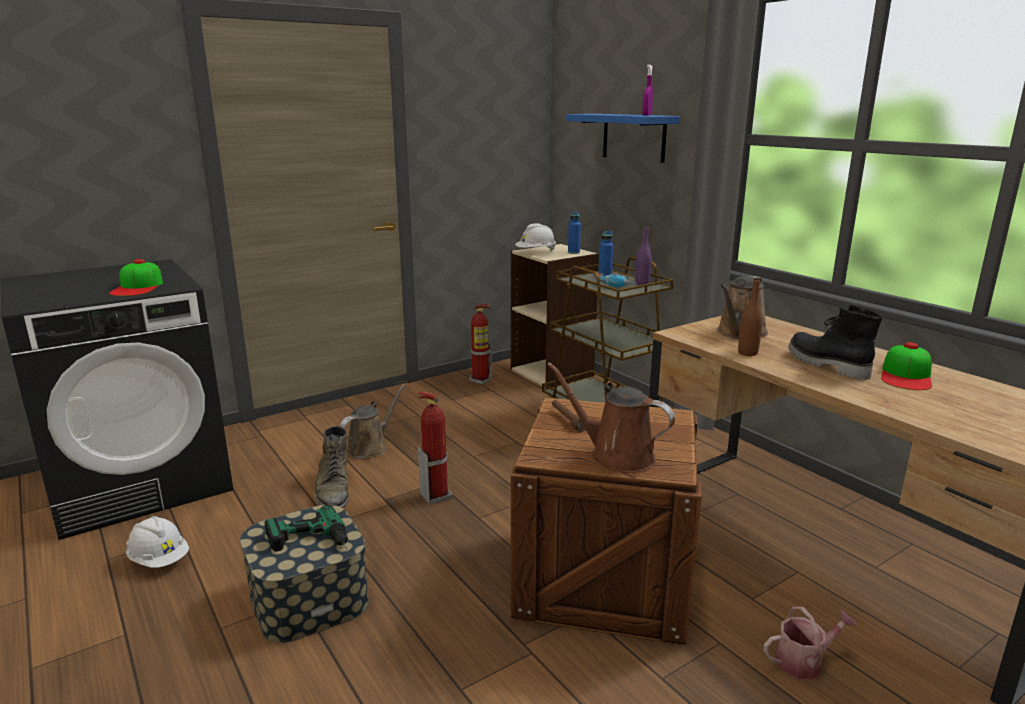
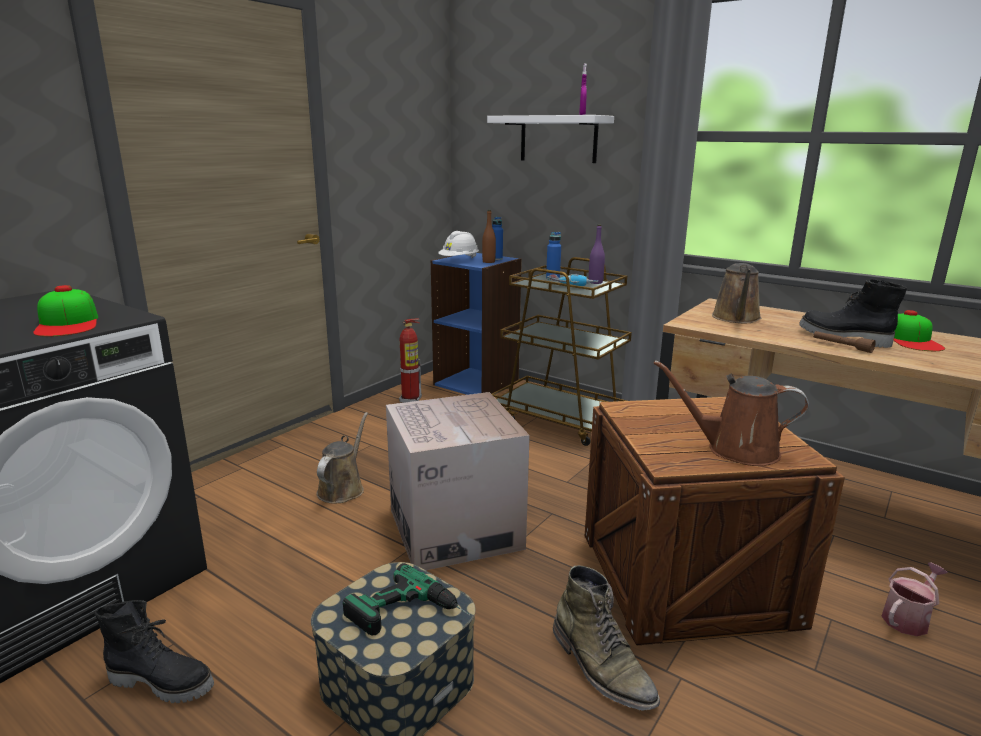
camera: 20 degrees left, 0 degrees up
(159, 560) = (163, 682): white hard hat -> black boot
(333, 490) = (334, 545): green boot -> green boot (601, 666)
(436, 496) = (455, 529): fire extinguisher -> cardboard box
(553, 372) = (477, 383): beige bookcase -> blue bookcase
(567, 420) = (648, 421): brown flashlight -> brown flashlight (841, 346)
(634, 137) = (558, 139): blue shelf -> white shelf
(747, 353) = (768, 335): brown bottle -> brown bottle (488, 262)

